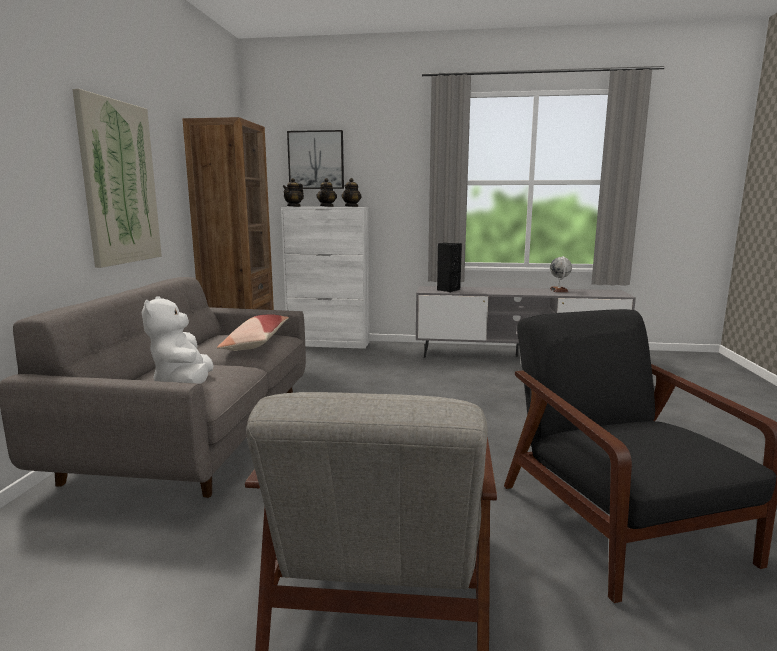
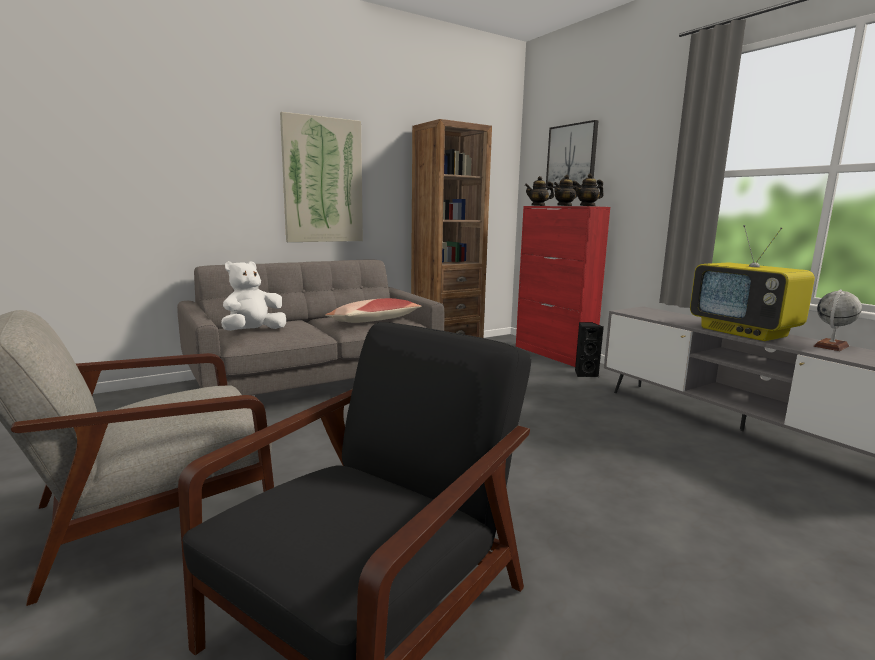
camera: 50 degrees right, 0 degrees up
(329, 344) = (553, 354): white cabinet -> red cabinet
(448, 290) = (657, 315): black speaker -> black speaker (585, 374)
(513, 291) = (744, 332): none -> television

